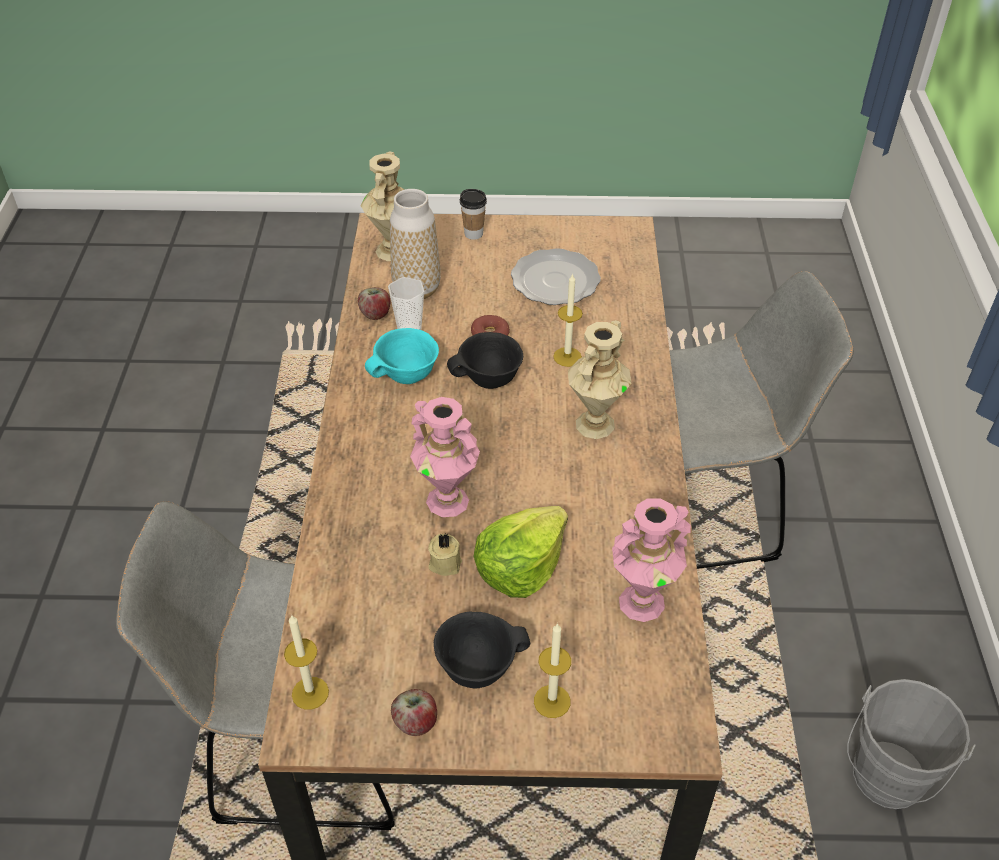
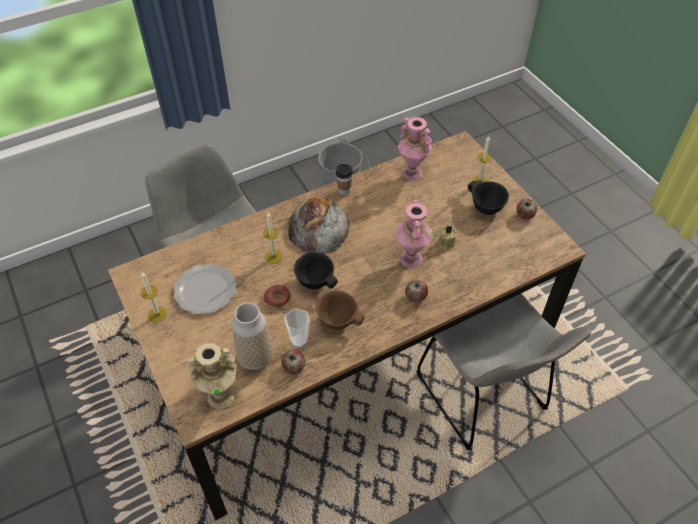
camera: 120 degrees left, 5 degrees up
(310, 693) = (545, 254): candle -> candle (157, 314)
(375, 471) = (415, 297): none -> apple
(406, 377) = (338, 321): turquoise bowl -> brown bowl
(473, 234) = (176, 357): cup -> cup (344, 191)
(520, 567) = (426, 216): lettuce -> none
(594, 423) = (318, 226): beige vase -> bread

